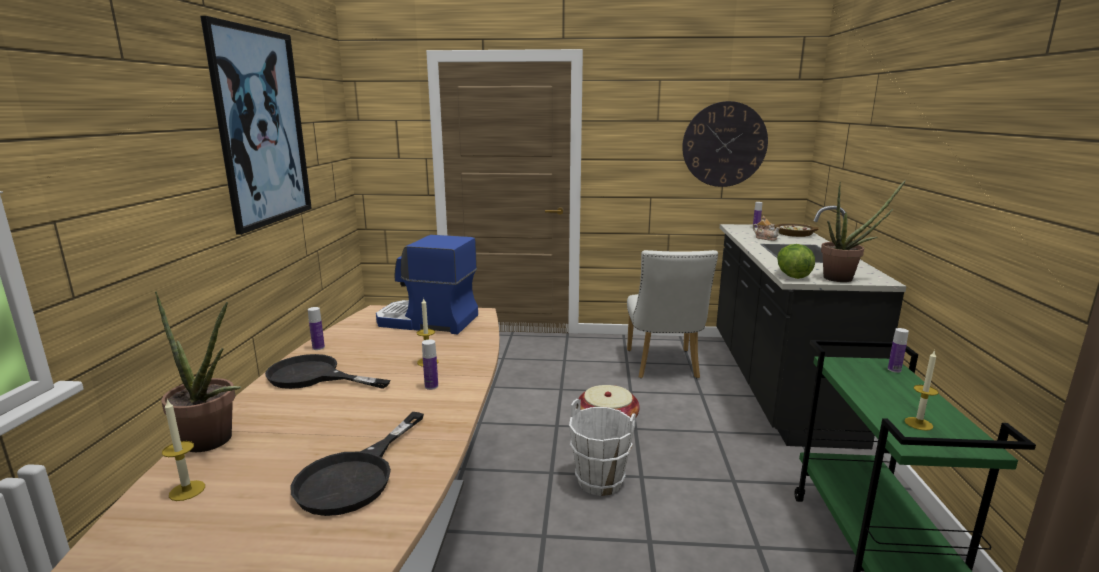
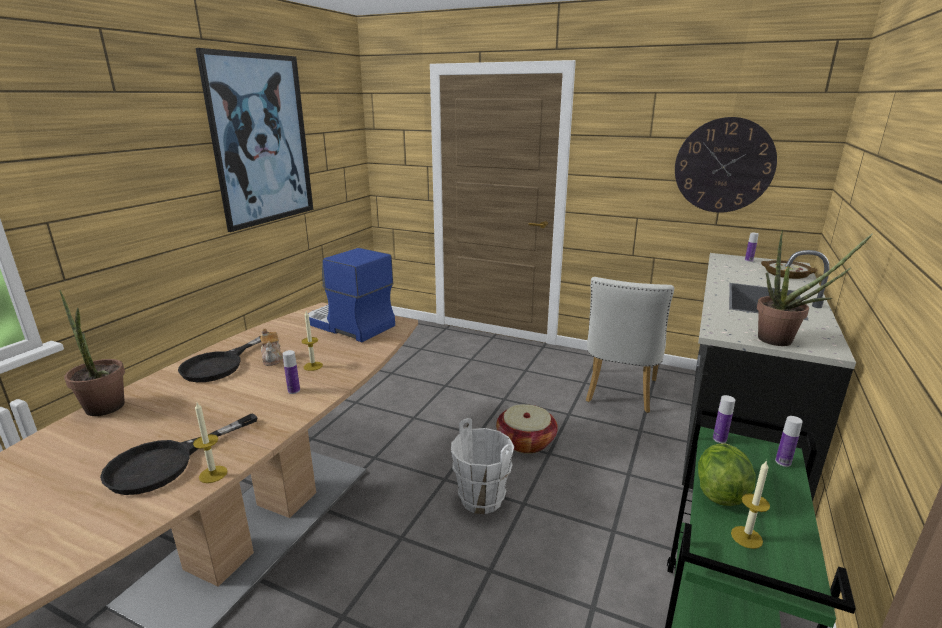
camera: 20 degrees right, 5 degrees up
(187, 490) = (56, 447): candle -> candle (213, 474)
(314, 376) = (220, 364): black frying pan -> black frying pan turned 105 degrees counterclockwise
(318, 347) = (247, 338): bottle -> bottle (719, 439)
(765, 238) = (744, 276): teapot -> teapot (272, 358)
(792, 275) = (721, 328): lettuce -> lettuce (720, 491)

